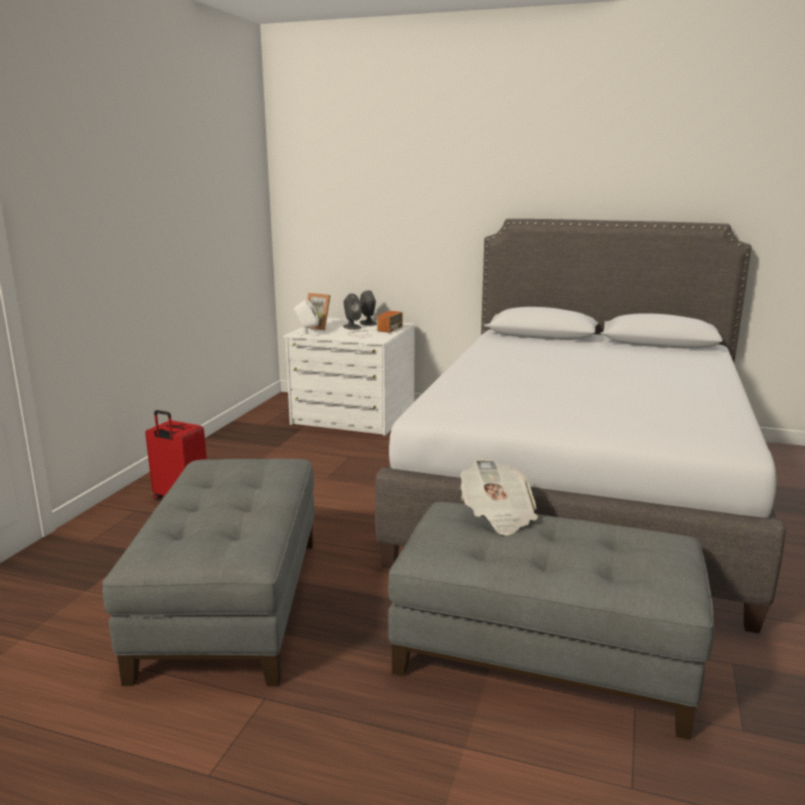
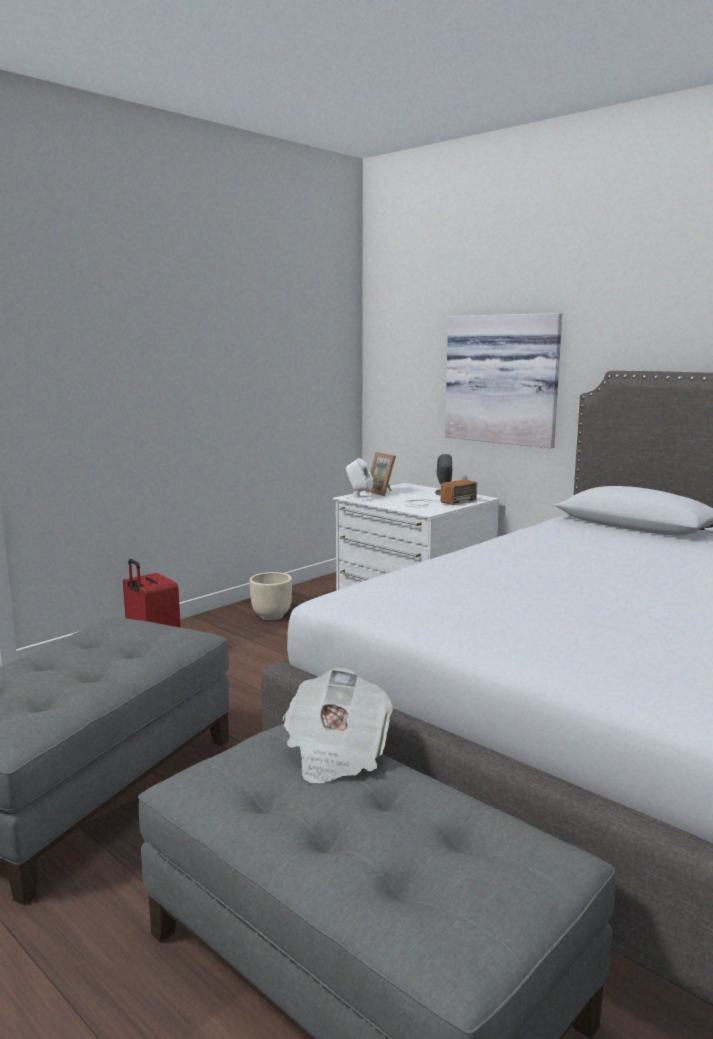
camera: 25 degrees right, 5 degrees down
(248, 445) = (272, 616): none -> beige planter
(352, 327) = (419, 495): grey speaker -> none
(412, 226) = (503, 379): none -> picture

